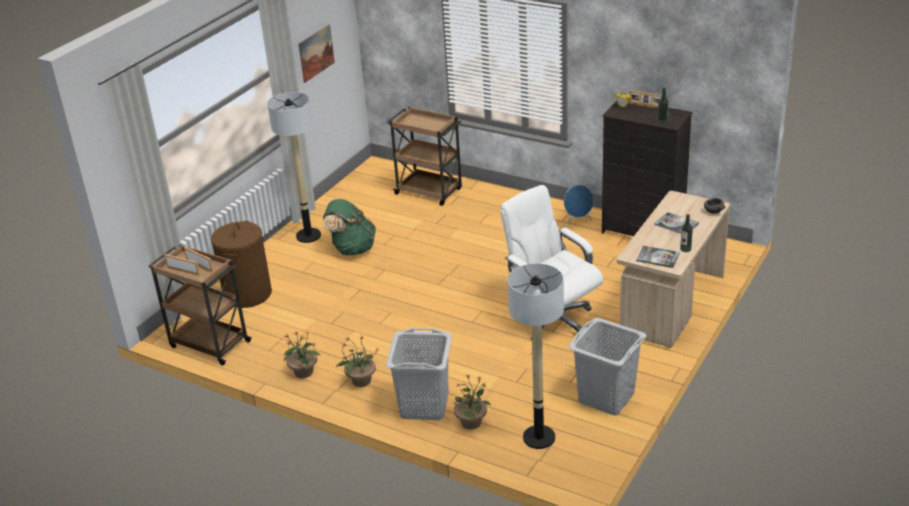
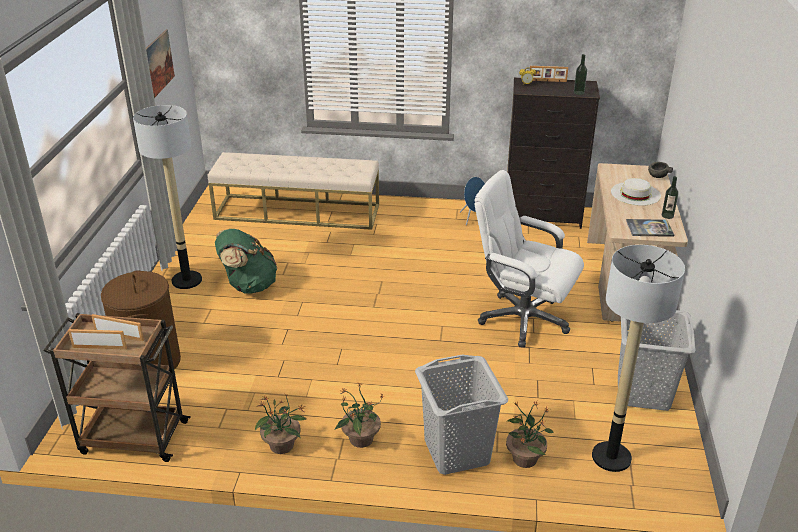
camera: 25 degrees left, 0 degrees up
(429, 192) = (297, 212): brown cart -> beige bench
(676, 224) = (635, 193): book -> white hat

